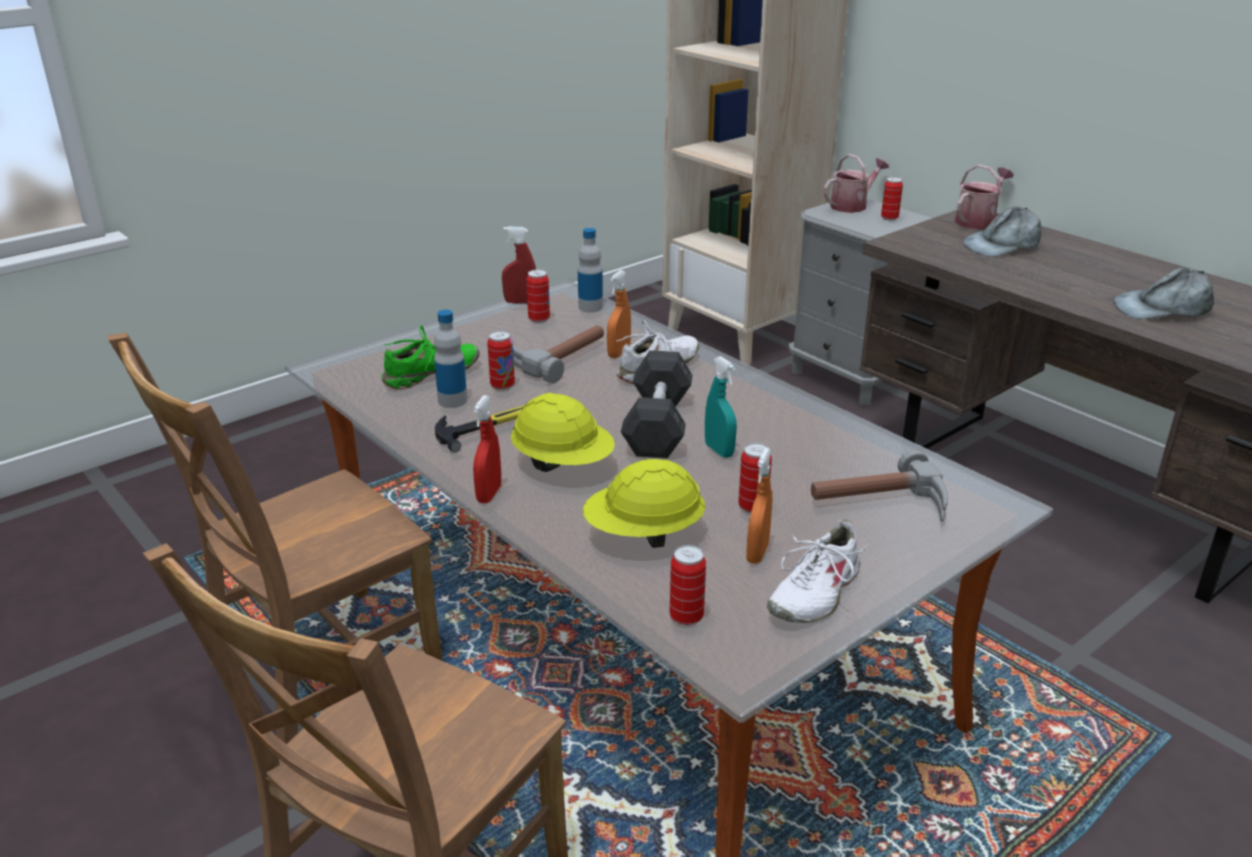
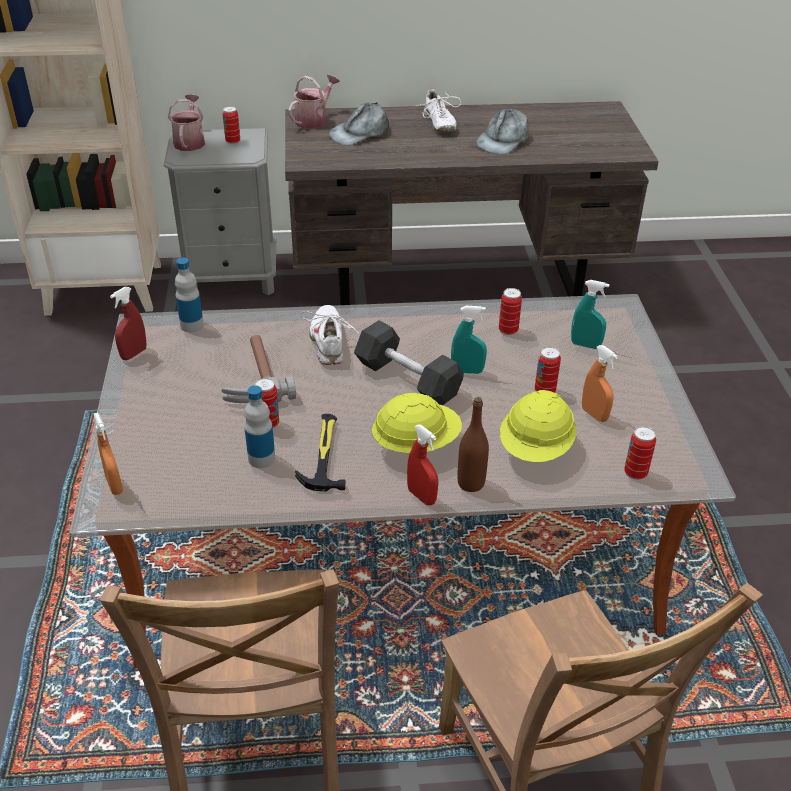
camera: 55 degrees left, 10 degrees up
(432, 375) = (204, 452): green shoe -> none
(539, 319) = (178, 358): can -> can (508, 330)
(540, 514) = (471, 483): none -> brown bottle
(619, 353) = (285, 347): orange spray bottle -> orange spray bottle (114, 485)
(813, 593) = (649, 414): white shoe -> white shoe (438, 123)
(881, 505) = (585, 345): hammer -> turquoise spray bottle
(978, 221) = (314, 120): watering can -> watering can turned 45 degrees clockwise
(1002, 245) = (360, 133): grey cap -> grey cap turned 45 degrees clockwise

